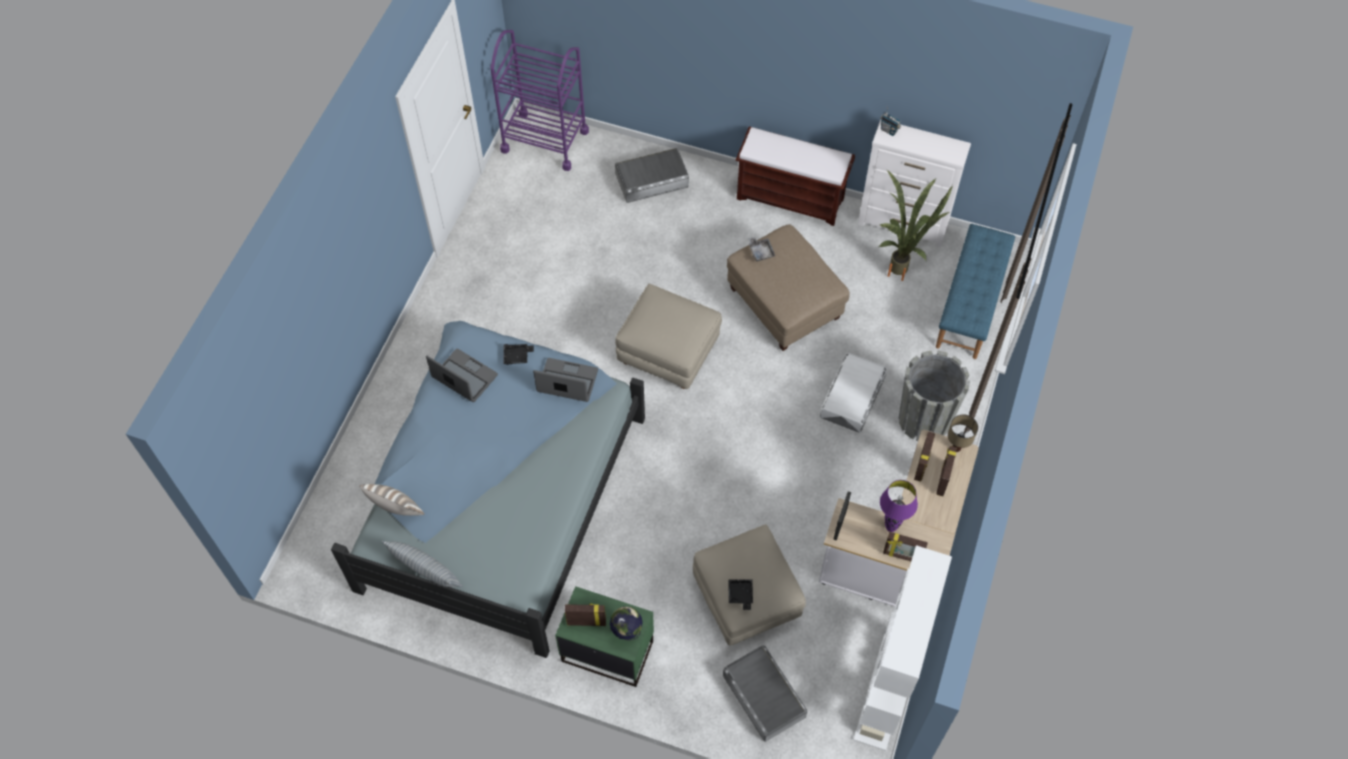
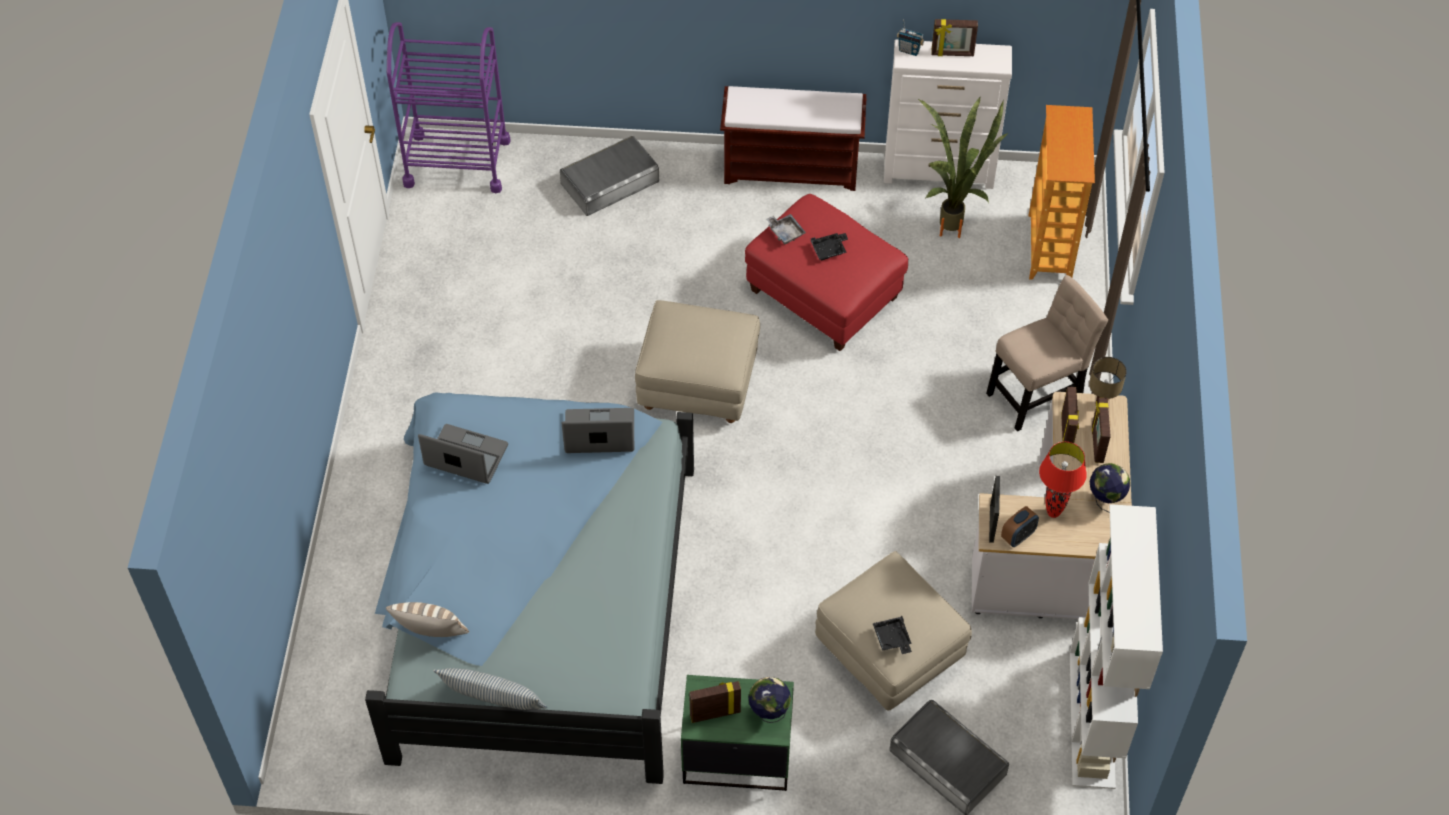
camera: 15 degrees left, 5 degrees down
(517, 356) = (526, 417): black tray -> black tray (829, 250)
(785, 304) = (824, 295): beige ottoman -> red ottoman
(852, 397) = (942, 386): white storage box -> none
(857, 540) = (1018, 536): none -> alarm clock
(891, 528) = (1053, 513): purple table lamp -> red table lamp
(902, 556) = (1077, 542): picture frame -> picture frame (952, 54)
(924, 420) = (1038, 394): grey planter -> beige chair
(935, 527) = (1105, 500): none -> globe
(970, 304) = (1050, 248): blue bench -> bookcase

